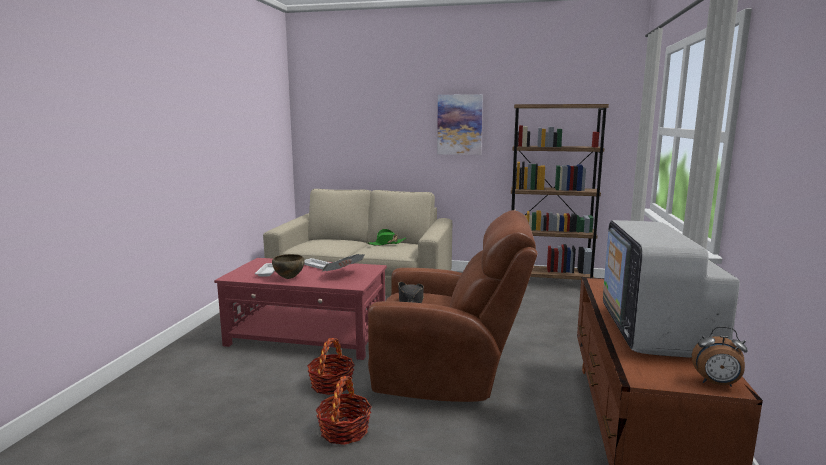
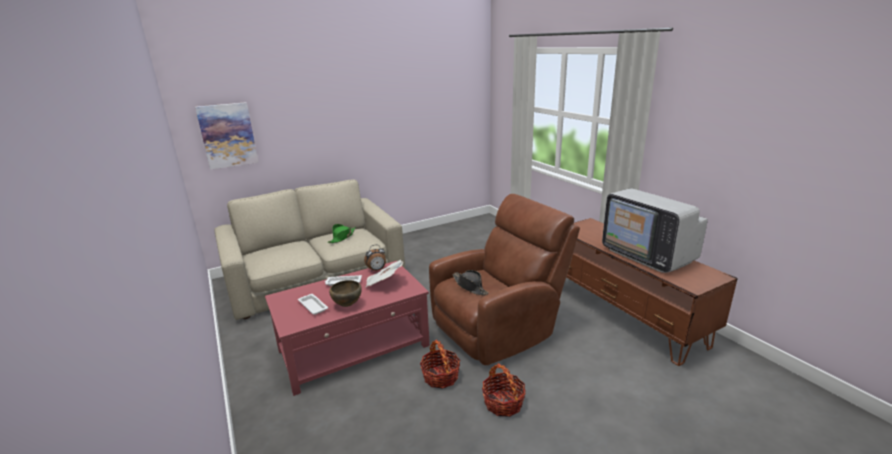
camera: 40 degrees left, 10 degrees up
(459, 124) = (362, 112): picture -> picture (228, 135)
(548, 282) = (450, 229): brown bookcase -> none
(716, 384) = (715, 277): alarm clock -> alarm clock (376, 270)

